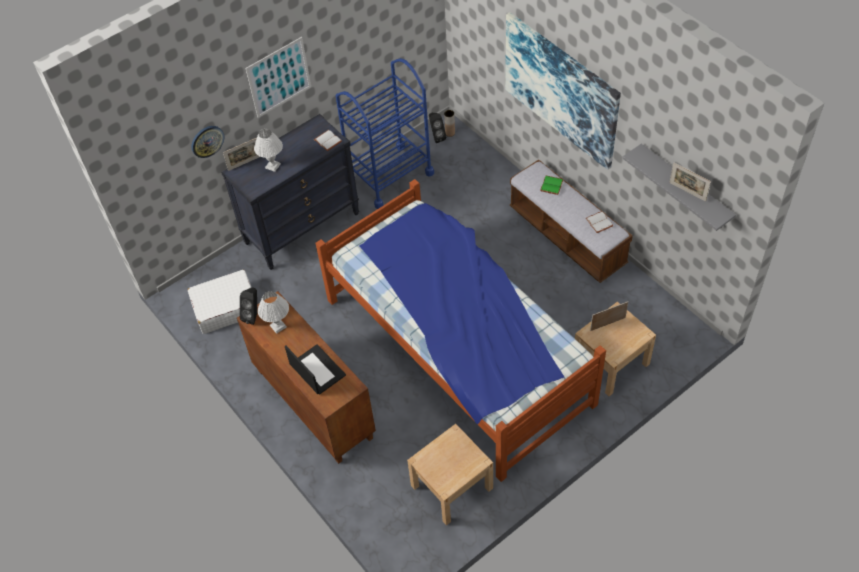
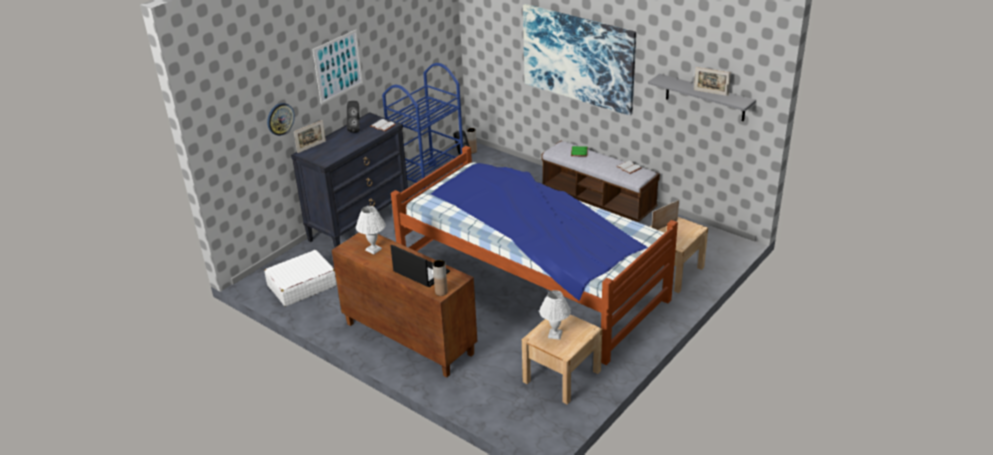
camera: 15 degrees left, 20 degrees down
(253, 315) = (347, 246): black speaker -> black speaker (356, 129)
(272, 166) = (337, 145): white table lamp -> white table lamp (554, 335)
(329, 404) = (441, 292): none -> brown vase

